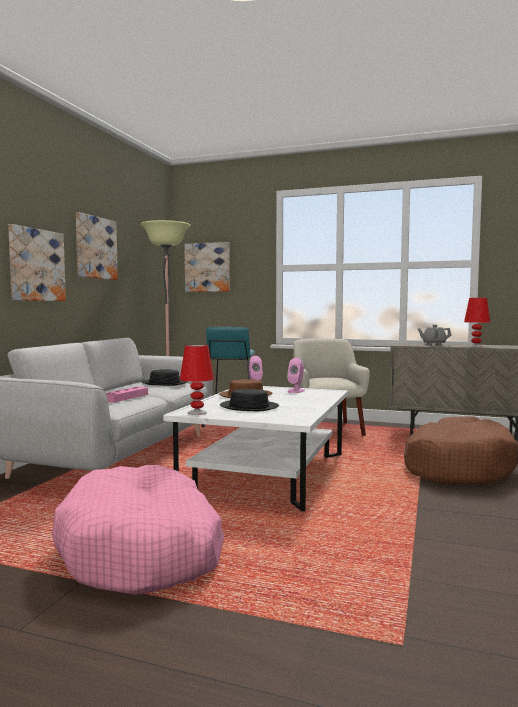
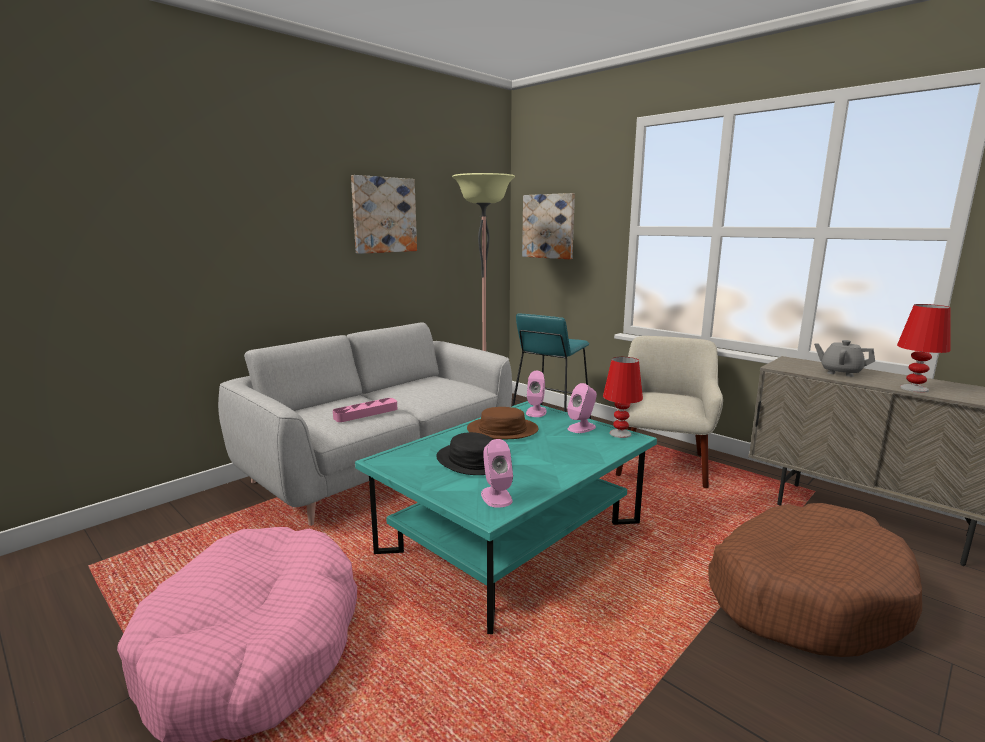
camera: 25 degrees right, 10 degrees up
(36, 265) = (293, 246): picture -> none
(164, 383) = (444, 386): black hat -> none
(197, 413) = (394, 465): red table lamp -> red table lamp (620, 434)
(267, 472) = (512, 537): white coffee table -> turquoise coffee table
(290, 416) = (496, 497): none -> pink speaker

